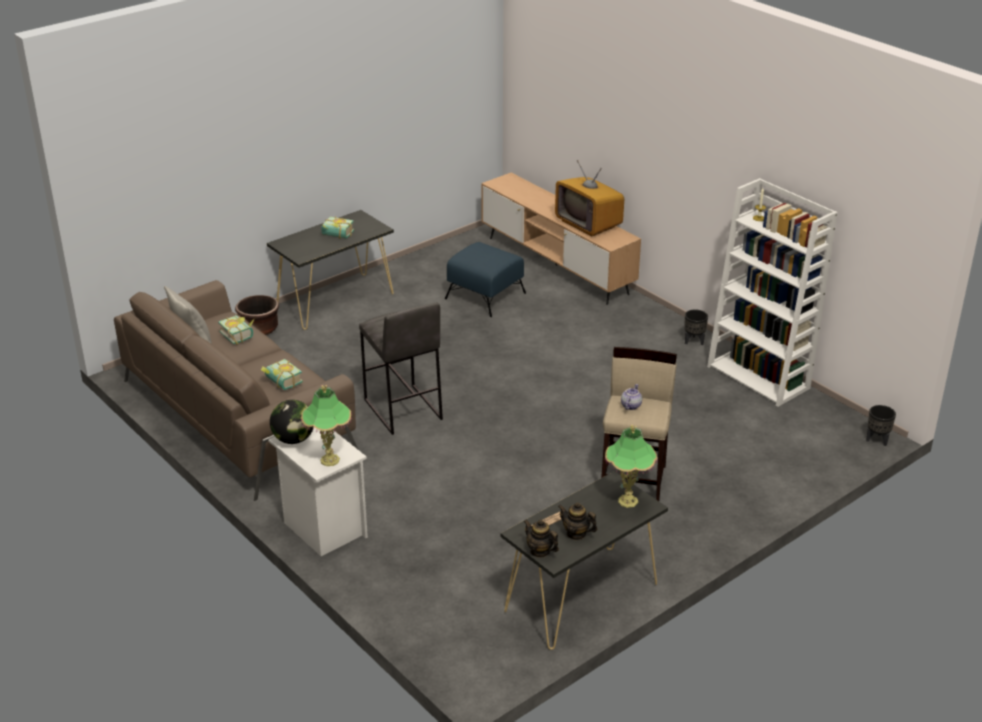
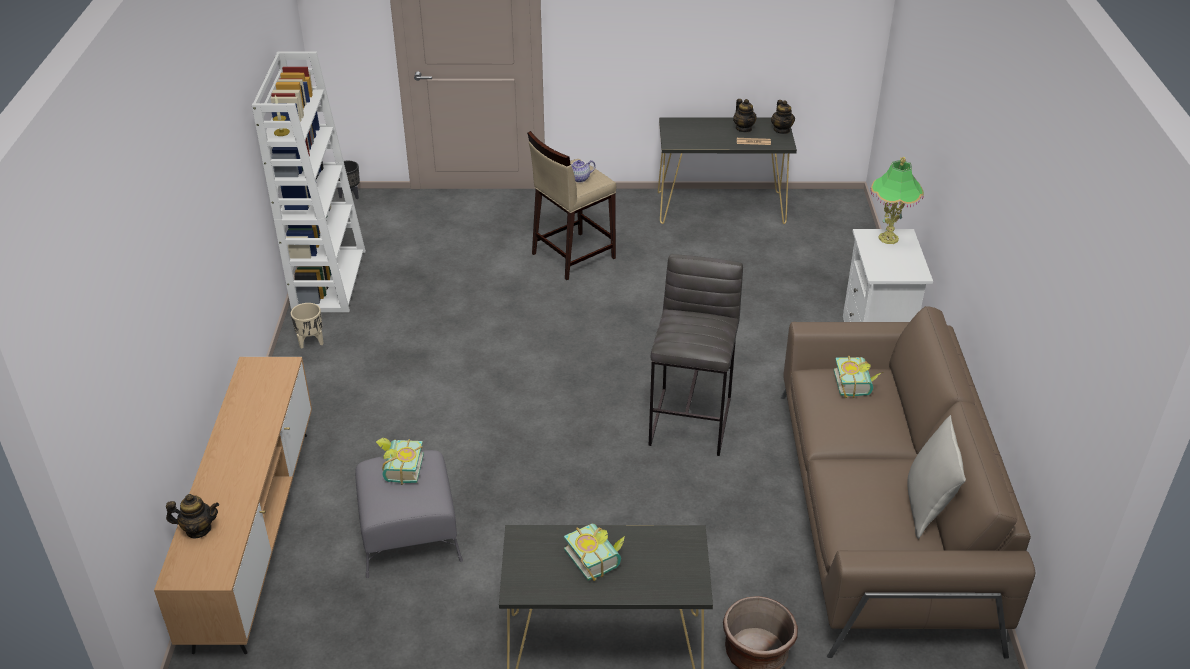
camera: 140 degrees left, 5 degrees up
(240, 335) = (859, 481): book -> book (399, 469)
(293, 439) = (908, 269): globe -> none
(485, 296) = (410, 534): blue ottoman -> grey ottoman
(528, 189) = (198, 529): none -> teapot
(588, 224) = (248, 412): television -> none
(628, 501) = (681, 130): table lamp -> none
(694, 341) = (311, 342): black planter -> beige planter

